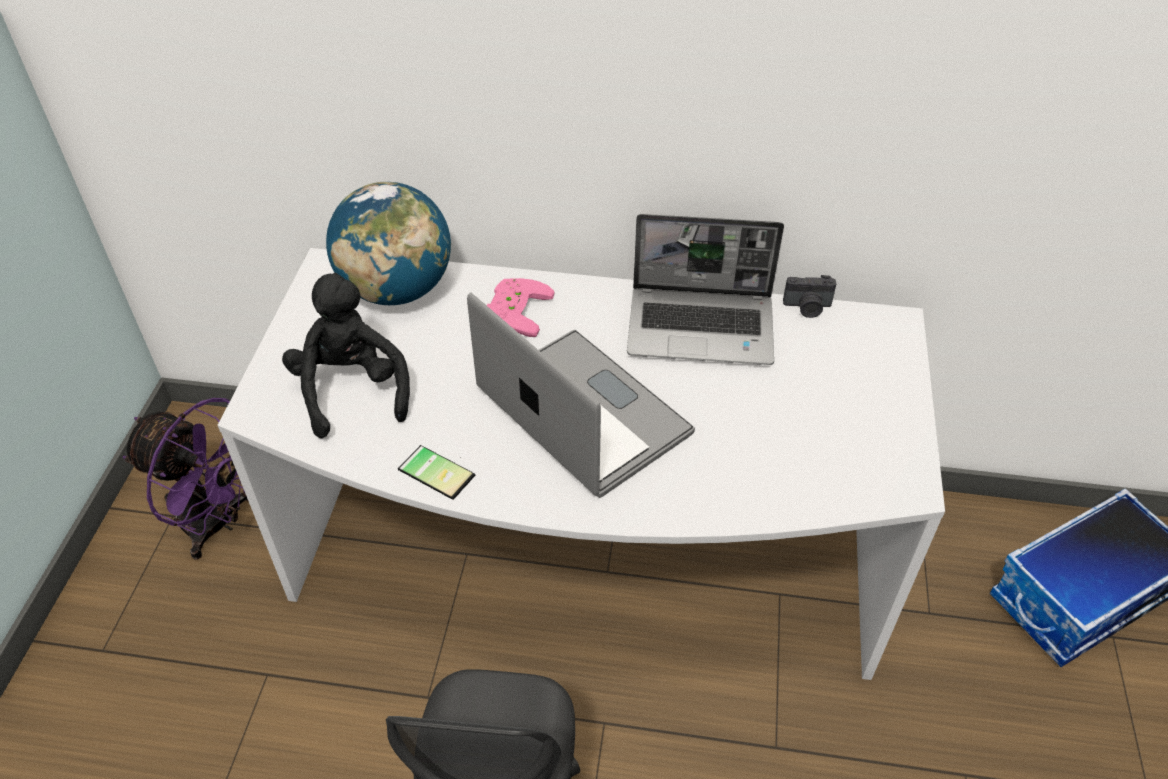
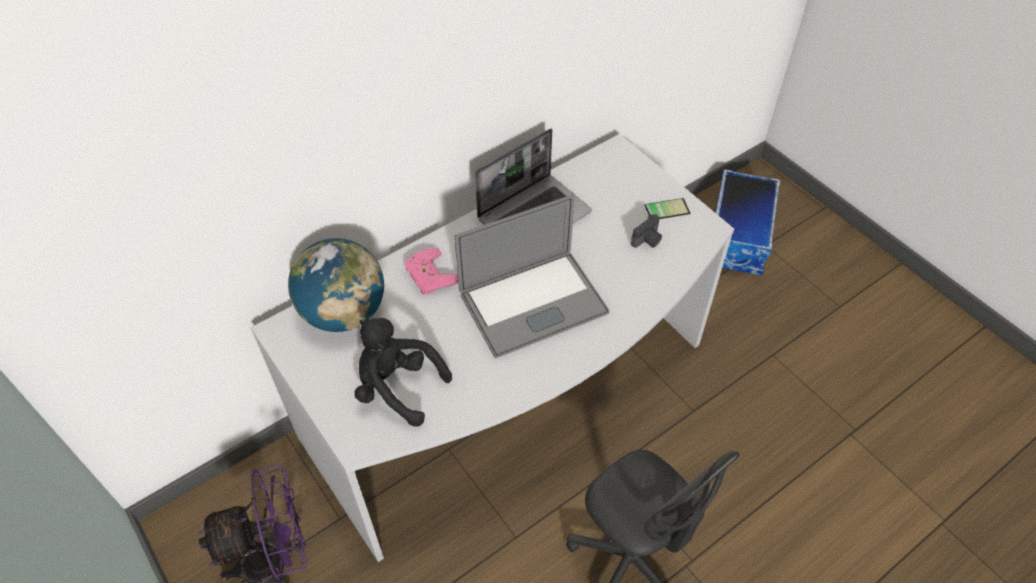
camera: 45 degrees left, 5 degrees up
(439, 470) = (501, 389): phone -> phone (666, 208)
(583, 412) = (533, 303): laptop -> laptop turned 150 degrees clockwise
(807, 307) = (570, 169): camera -> camera (647, 240)

